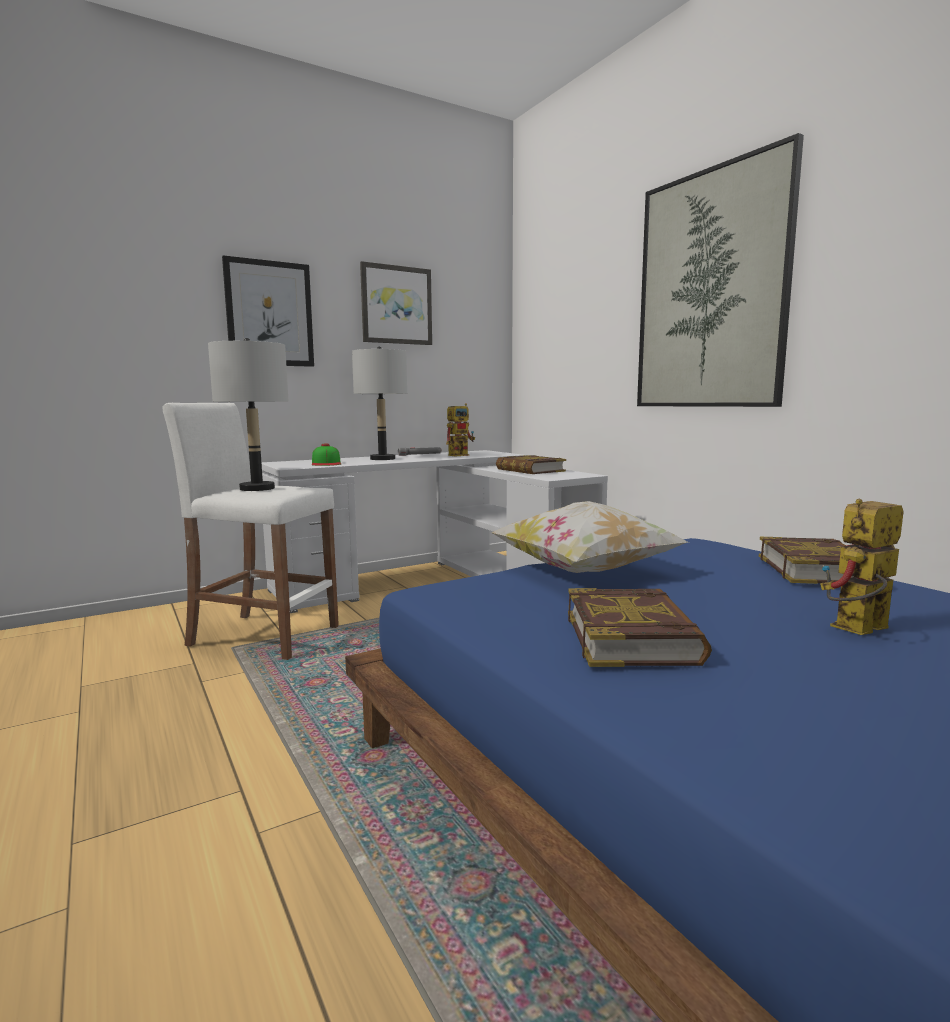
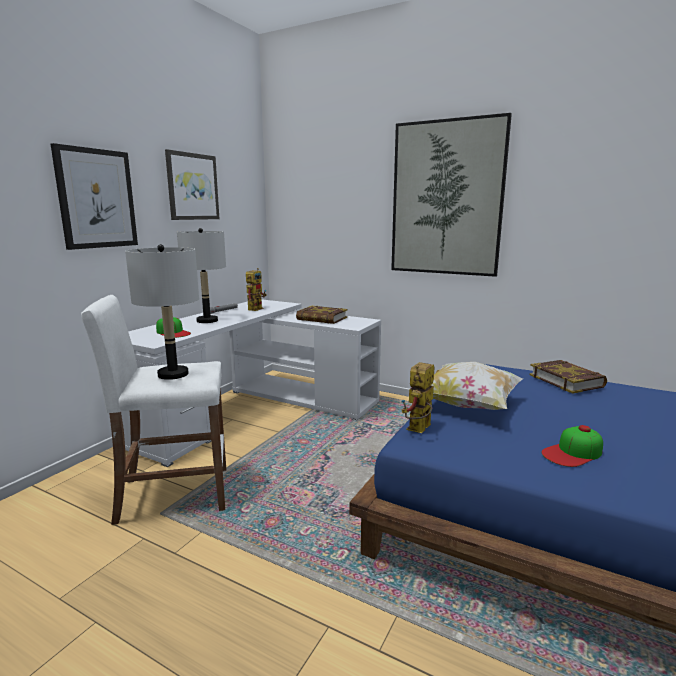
camera: 30 degrees left, 5 degrees up
(631, 637) = (573, 453): book -> cap
(857, 631) = (639, 421): toy robot -> toy robot (419, 430)

